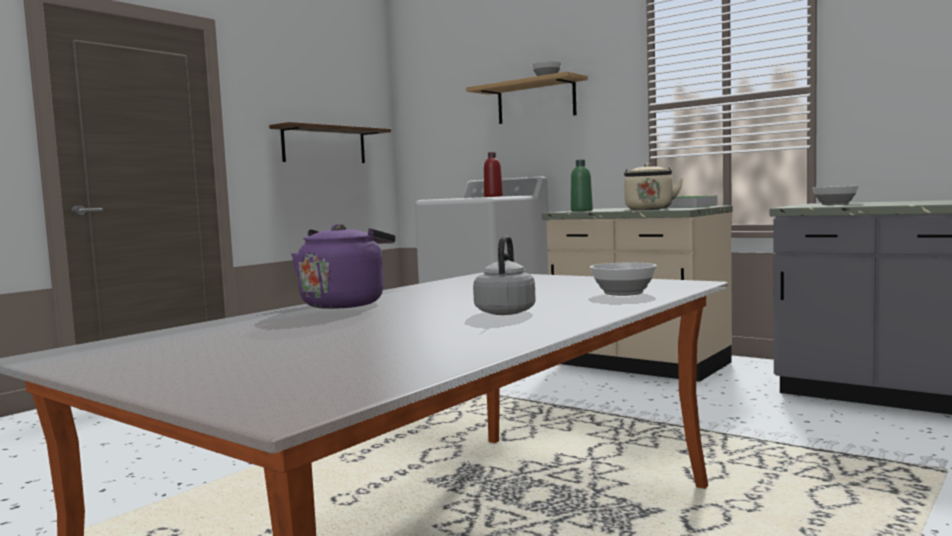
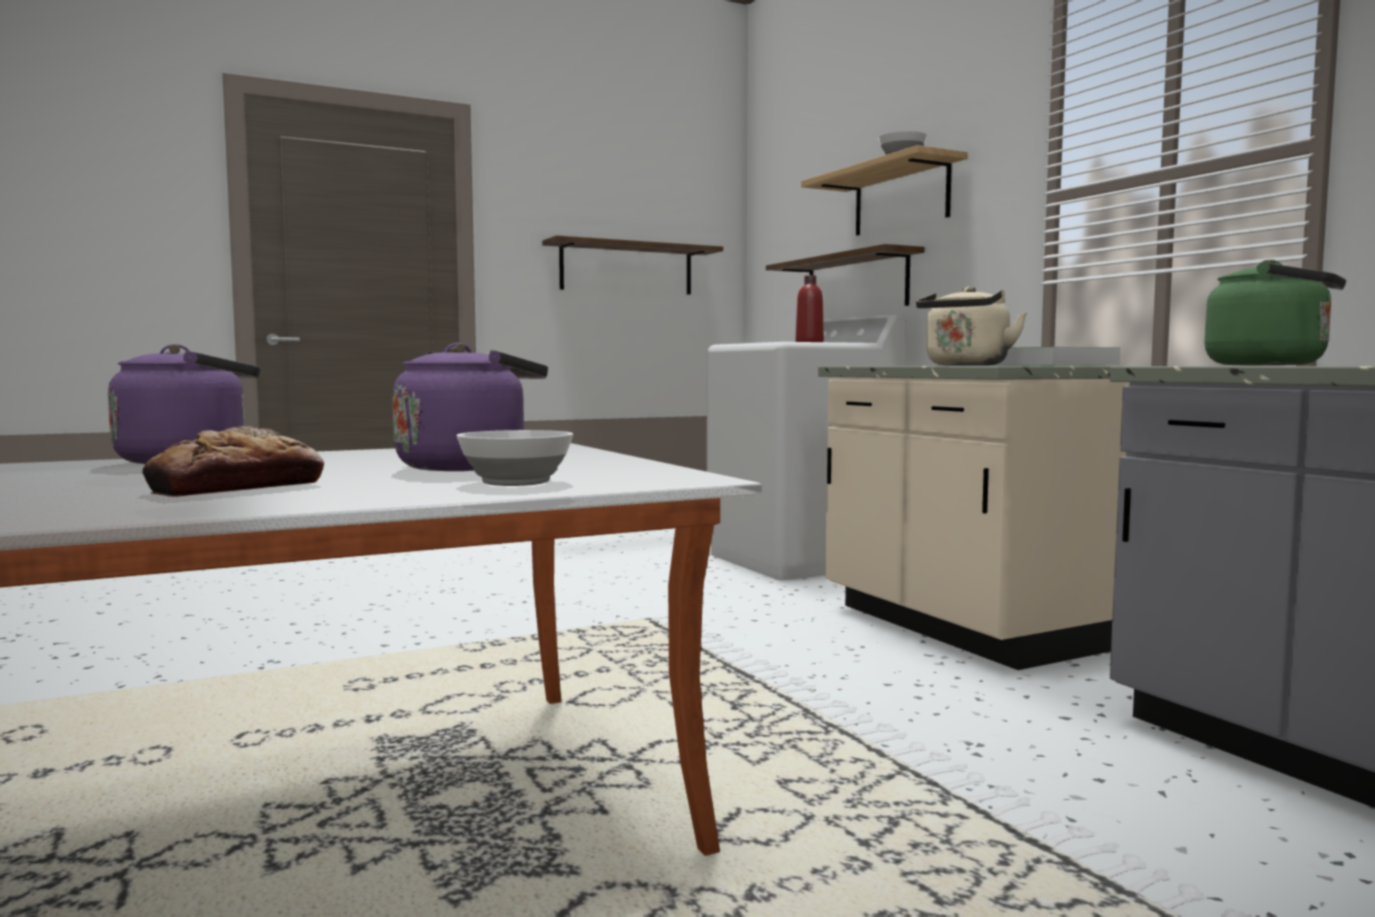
camera: 25 degrees right, 0 degrees up
(501, 156) = (856, 284): none -> shelf
(506, 312) = (237, 488): grey kettle -> bread
(540, 289) = (467, 466): none -> purple kettle
(581, 210) = (883, 365): green bottle -> none
(835, 204) = (1273, 365): bowl -> green kettle

